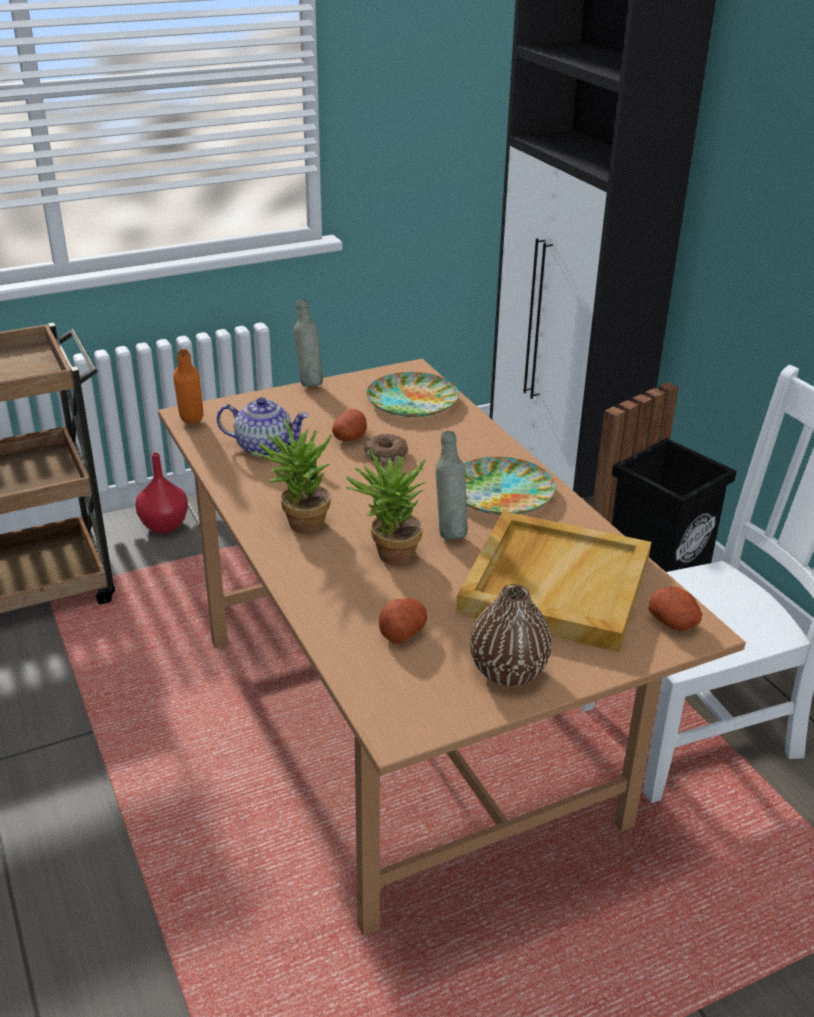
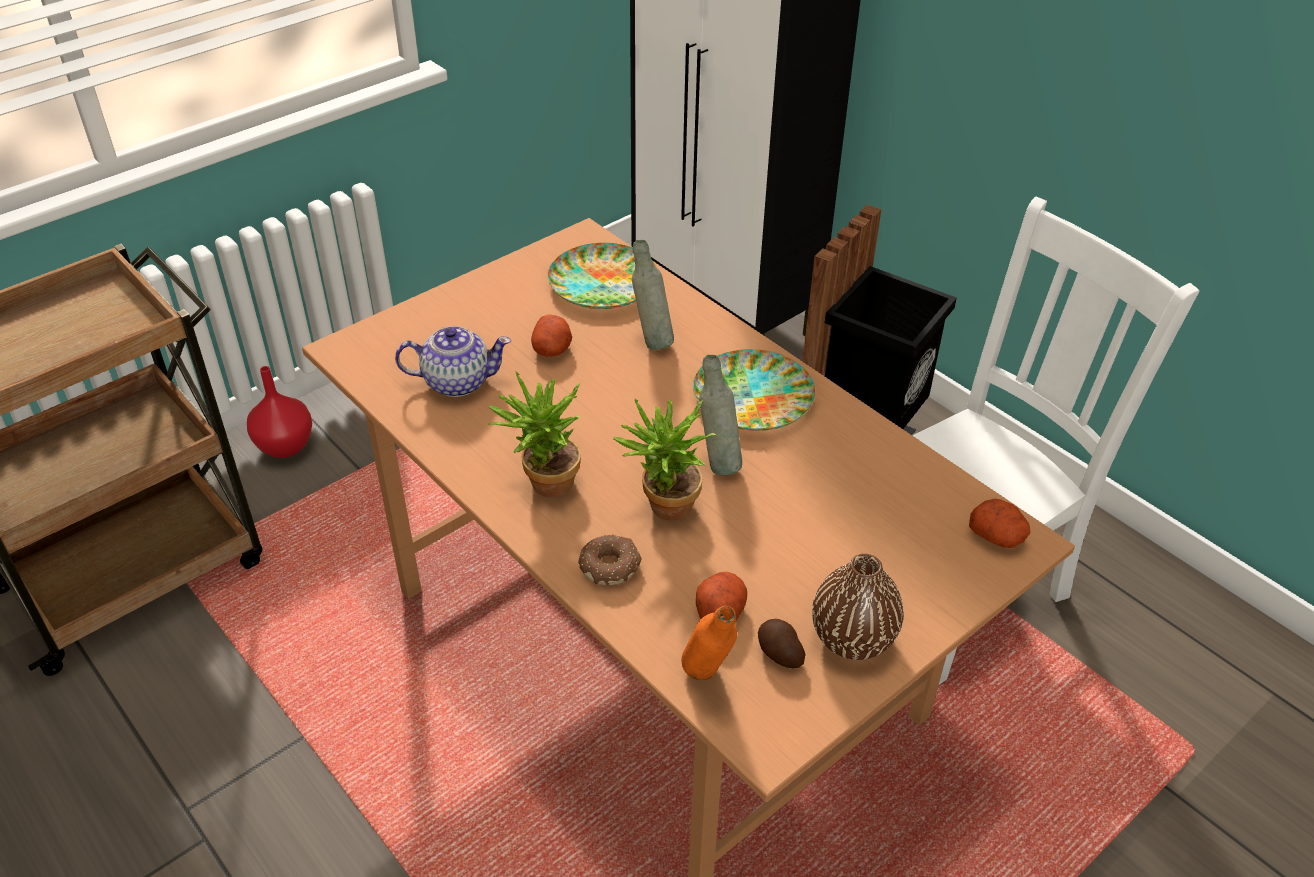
camera: 15 degrees left, 10 degrees up
(192, 425) = (355, 364): orange bottle -> orange bottle (707, 682)
(309, 383) = (470, 276): grey bottle -> grey bottle (651, 340)
(387, 454) = (605, 366): donut -> donut (611, 566)
(438, 670) = (779, 653): none -> potato
(554, 584) = (857, 511): beige tray -> none

